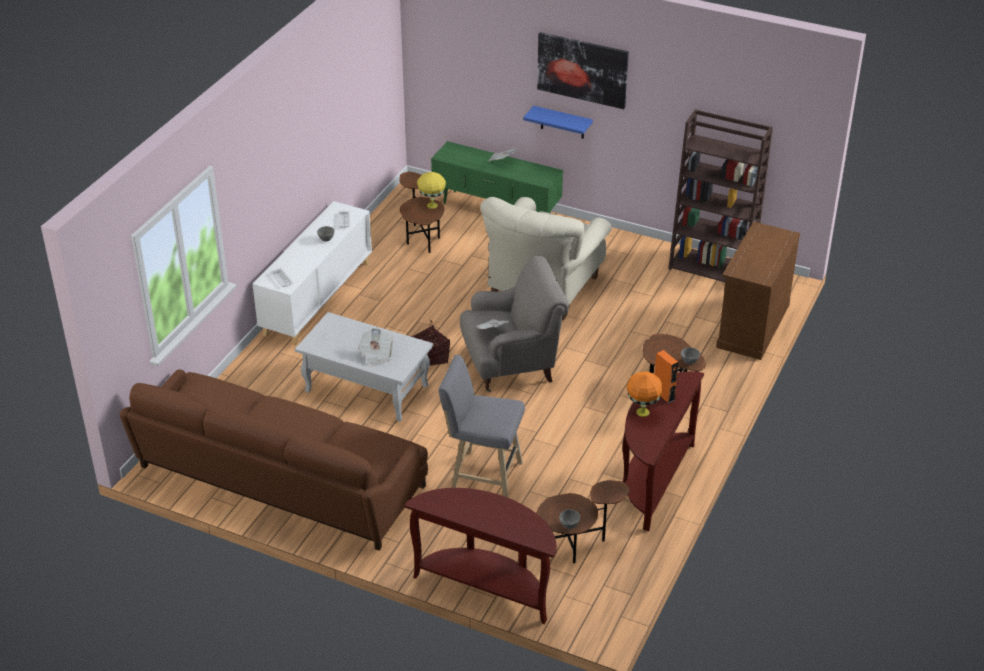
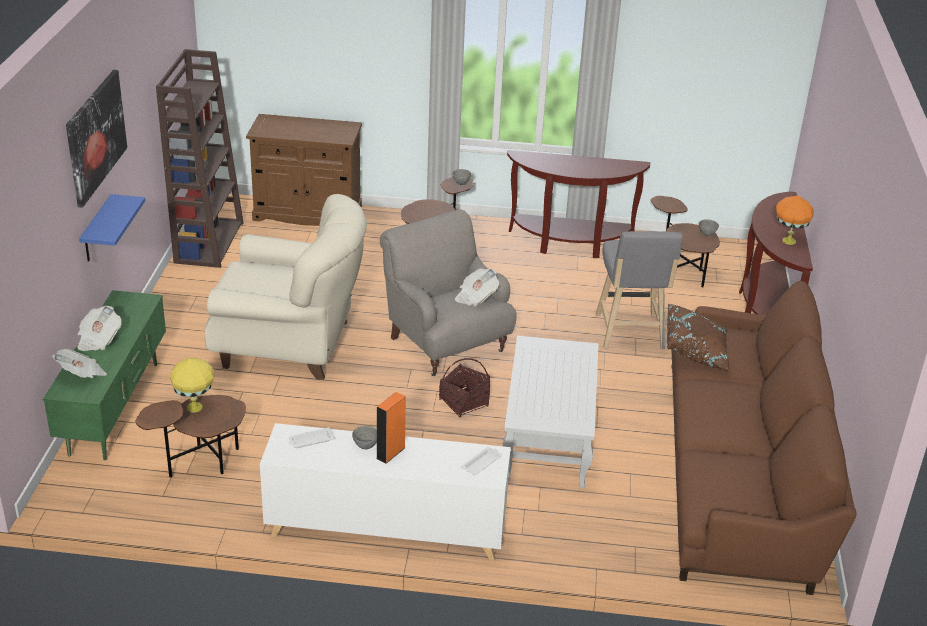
camera: 110 degrees left, 5 degrees down
(365, 433) = (696, 351): none -> brown pillow
(376, 355) = (565, 370): newspaper -> newspaper (81, 374)
(642, 412) = (585, 171): orange table lamp -> orange table lamp (788, 241)
(663, 395) = (554, 164): orange speaker -> orange speaker (390, 453)

